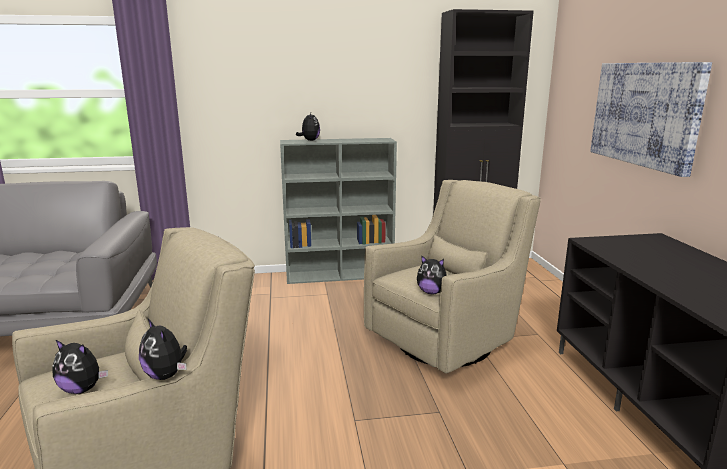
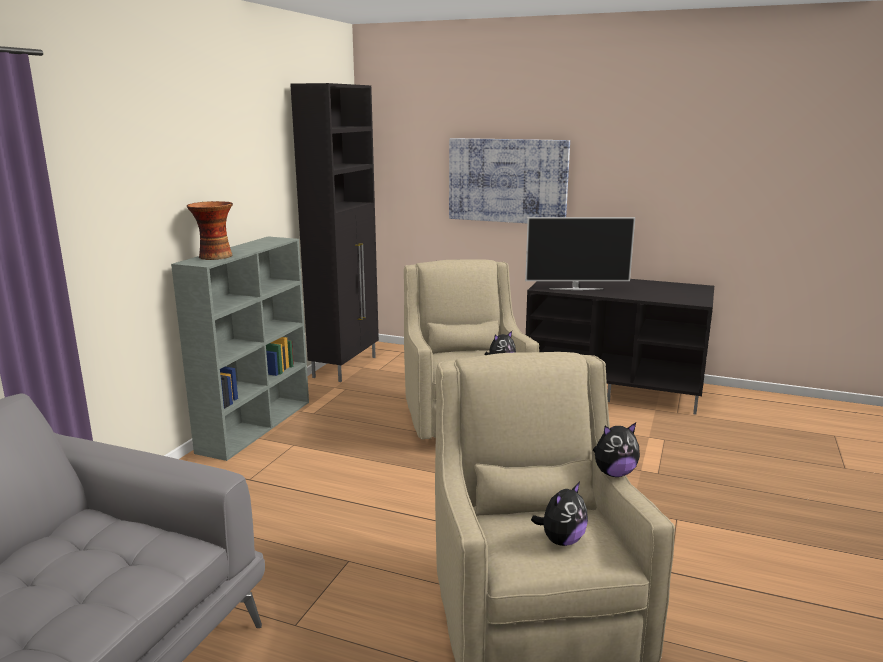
camera: 60 degrees left, 0 degrees up
(309, 140) = (214, 256): plush toy -> vase
(624, 254) = (576, 288): none -> television

